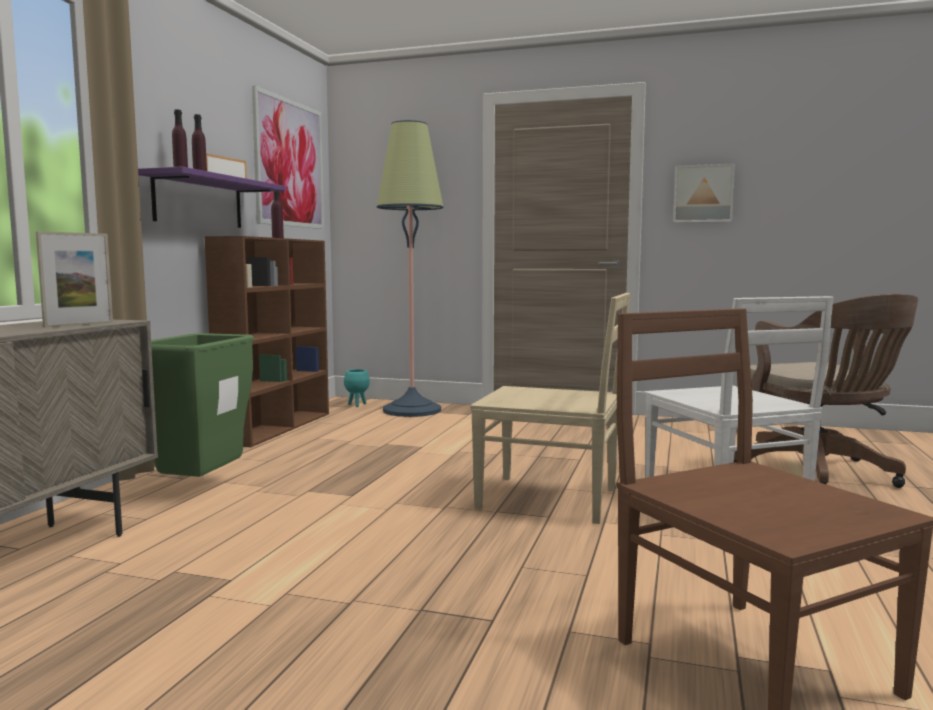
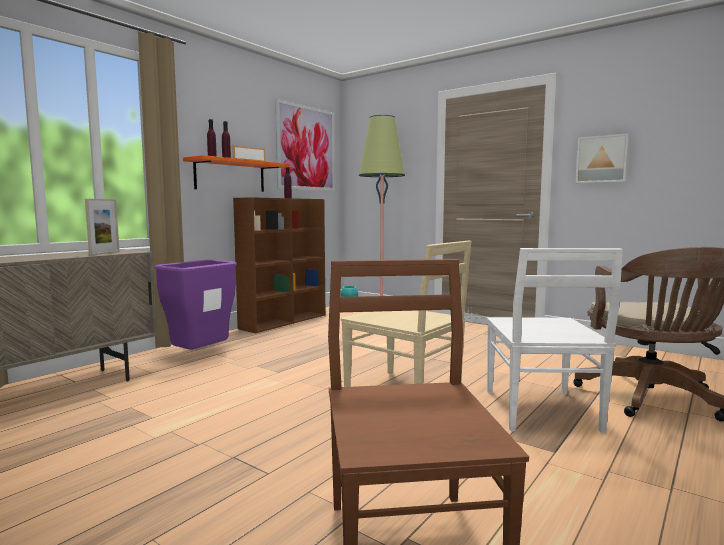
camera: 20 degrees right, 0 degrees up
(79, 325) = (104, 253): picture frame -> picture frame turned 45 degrees counterclockwise
(199, 201) = (230, 176): purple shelf -> orange shelf
(203, 487) = (201, 356): green trash can -> purple trash can

